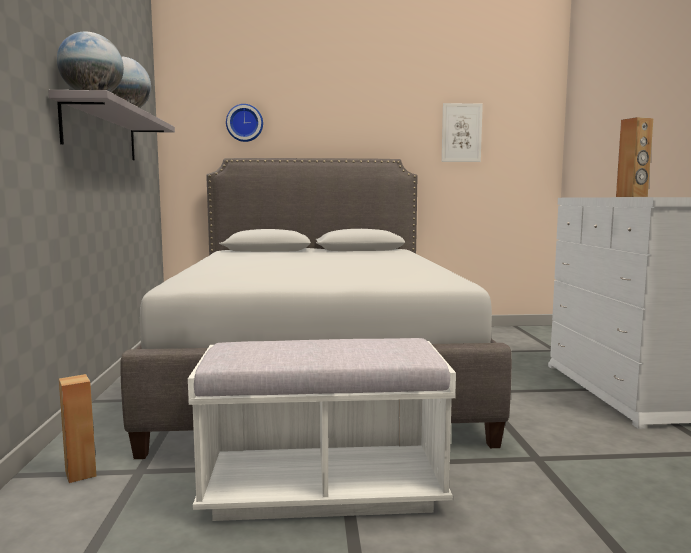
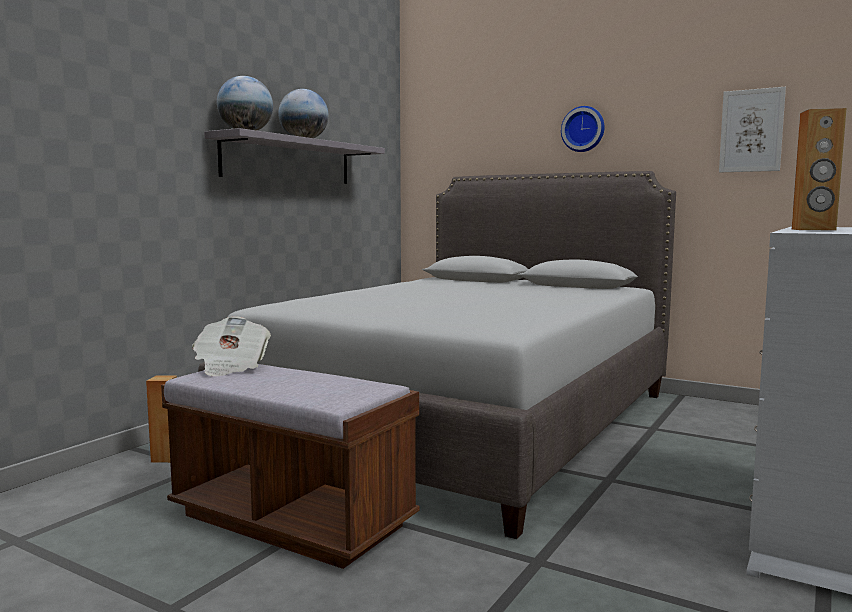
camera: 35 degrees right, 0 degrees up
(235, 347) = (231, 367): none -> newspaper
(244, 123) = (480, 136): wall clock -> wall clock (583, 129)
(323, 490) = (291, 521): white bench -> brown bench

